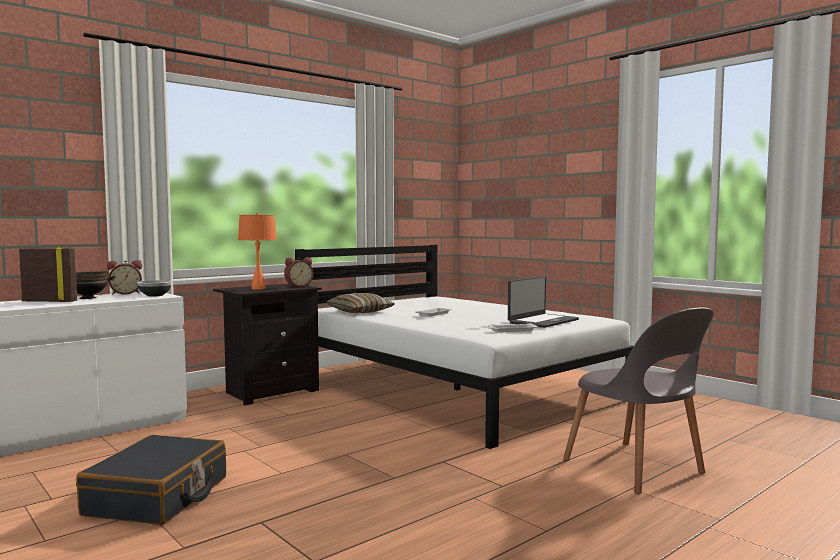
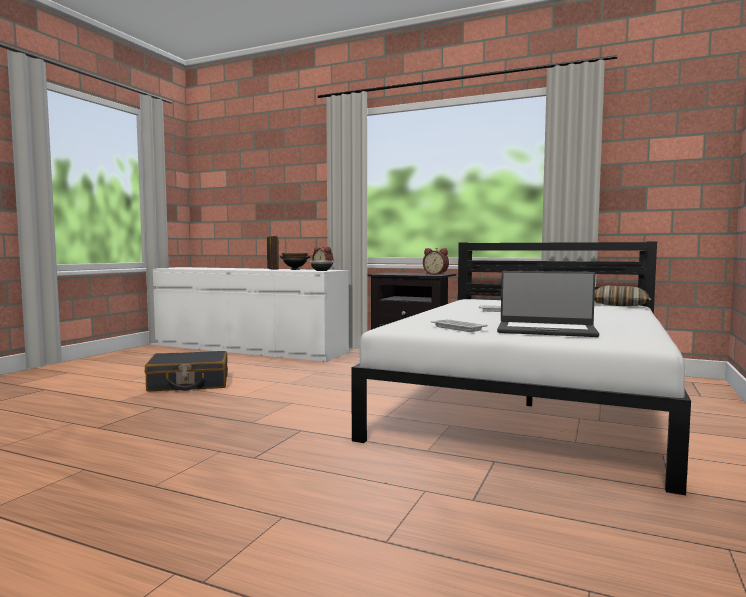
camera: 65 degrees right, 0 degrees up
(258, 288) = (403, 273): orange table lamp -> none
(360, 312) = (473, 303): pillow -> pillow (619, 305)
(636, 468) = (355, 516): grey chair -> none

